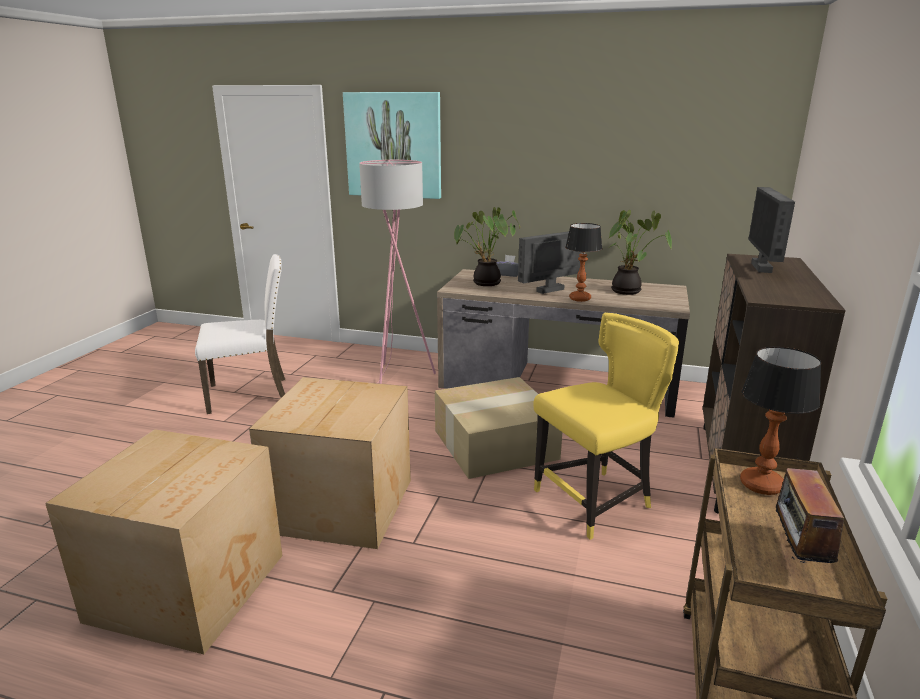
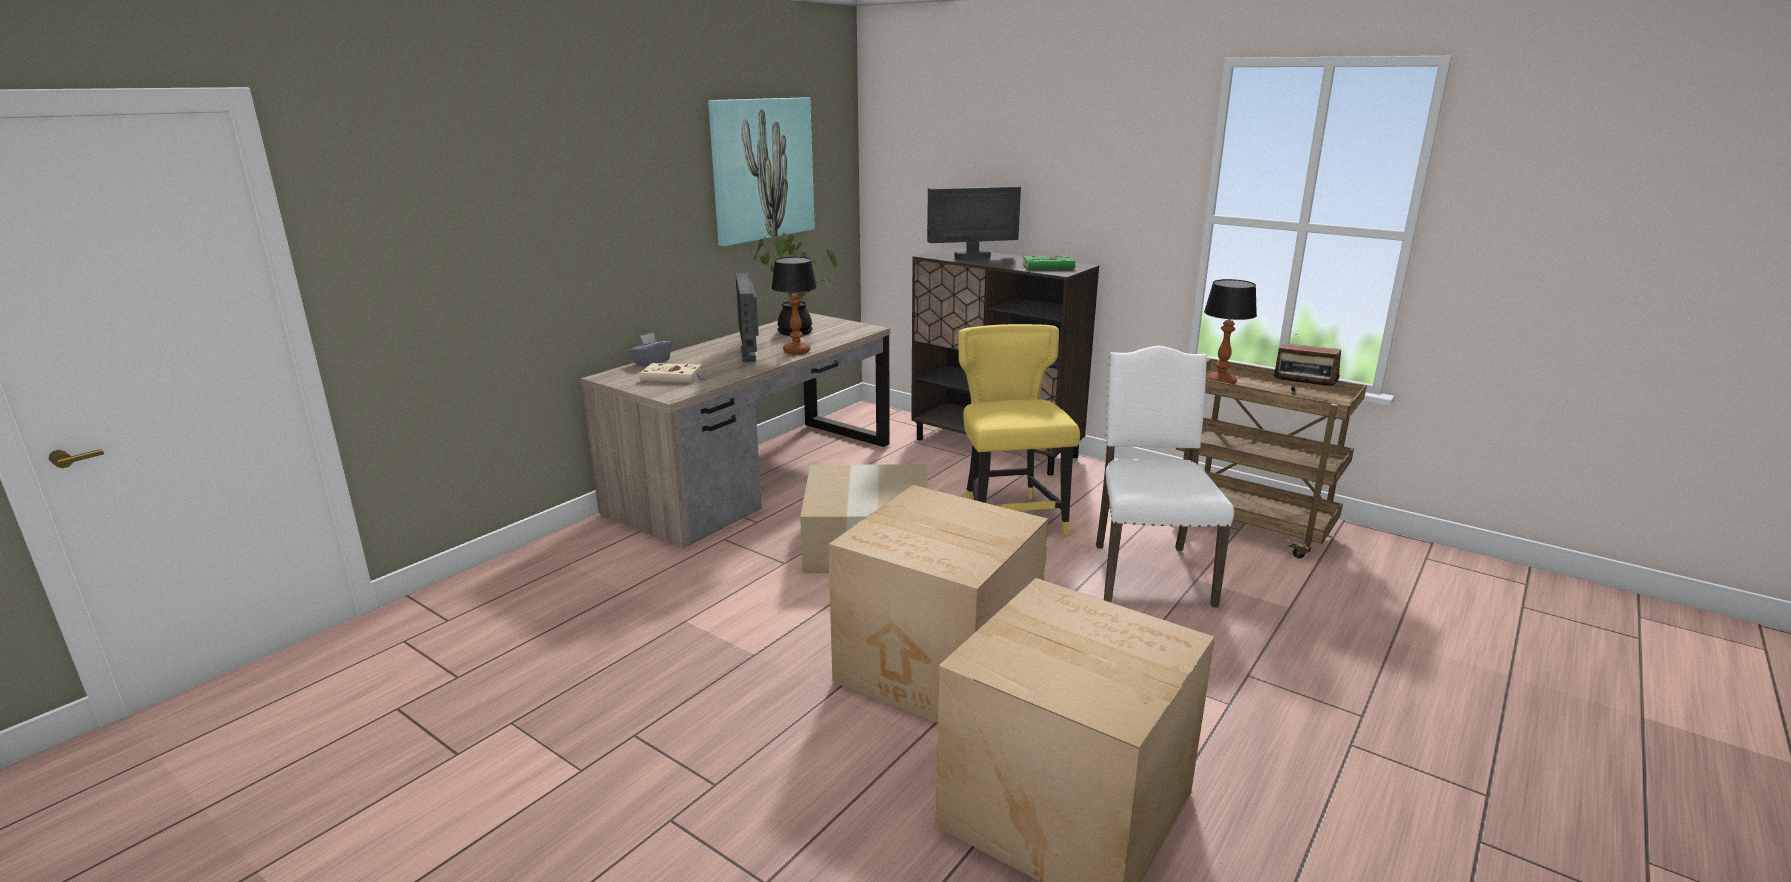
camera: 70 degrees left, 0 degrees up
(250, 394) = (493, 731): white chair -> white chair (1148, 572)
(393, 145) = (434, 197): picture -> picture (761, 169)
(397, 378) = (609, 575): pink floor lamp -> none
(485, 283) = (673, 377): potted plant -> beige book
(762, 268) = (972, 258): monitor -> monitor turned 135 degrees clockwise
(785, 293) = (1049, 266): none -> green book

